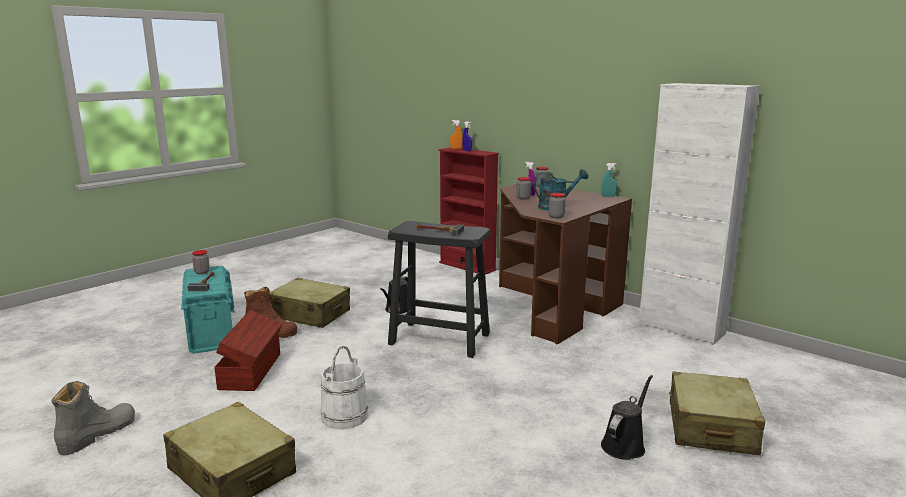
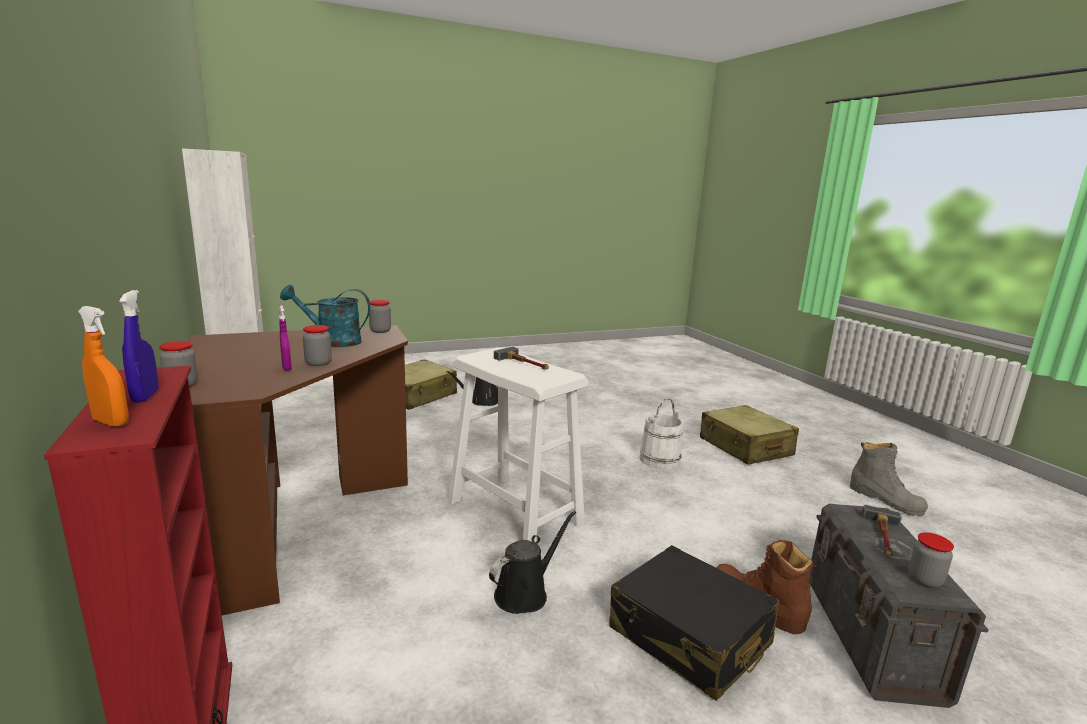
camera: 155 degrees left, 0 degrees up
(97, 434) = (885, 500): grey boot -> grey boot turned 90 degrees counterclockwise
(211, 332) = (871, 638): turquoise storage box -> grey storage box
(252, 370) = (762, 531): brown storage box -> none
(310, 314) = (689, 636): beige suitcase -> black suitcase
(439, 339) = (515, 512): black stool -> white stool
(608, 196) = (200, 343): turquoise spray bottle -> none

